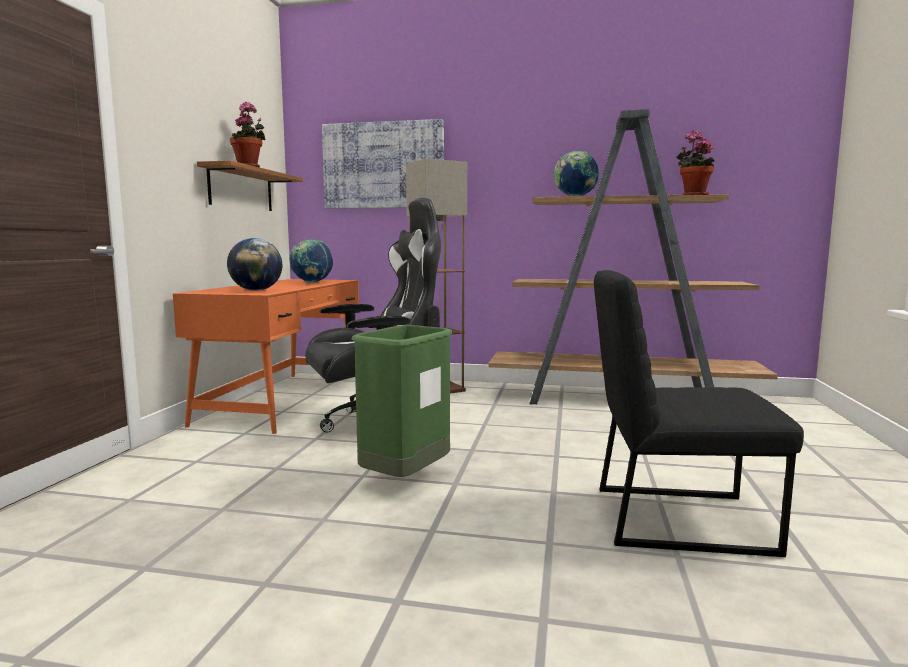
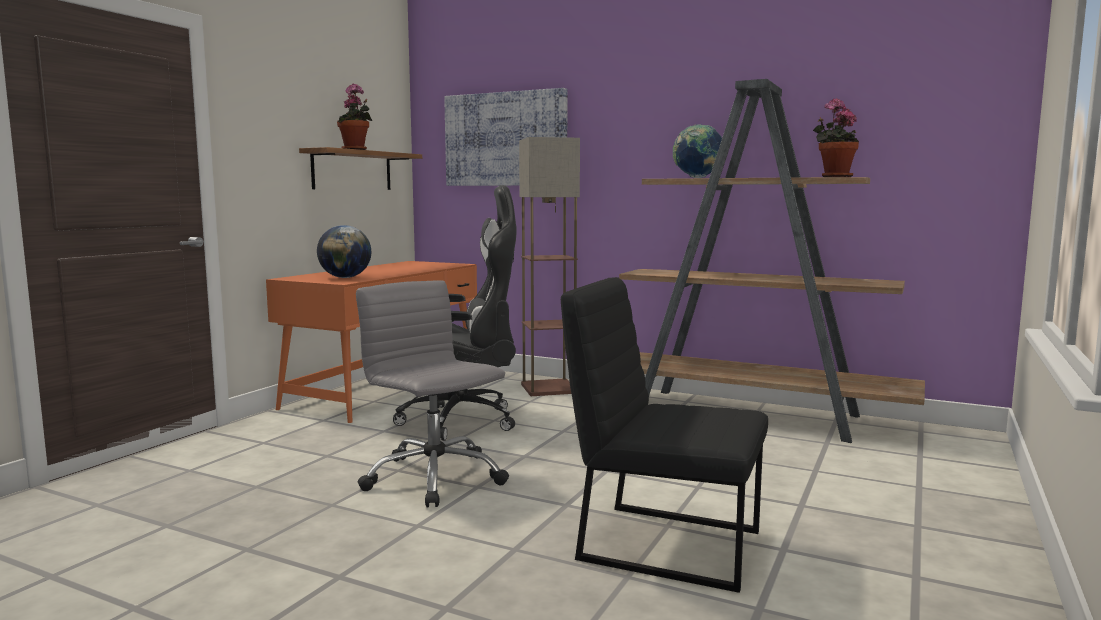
camera: 15 degrees right, 0 degrees up
(312, 283) = (418, 268): globe -> none
(405, 479) = (434, 478): green trash can -> grey office chair

